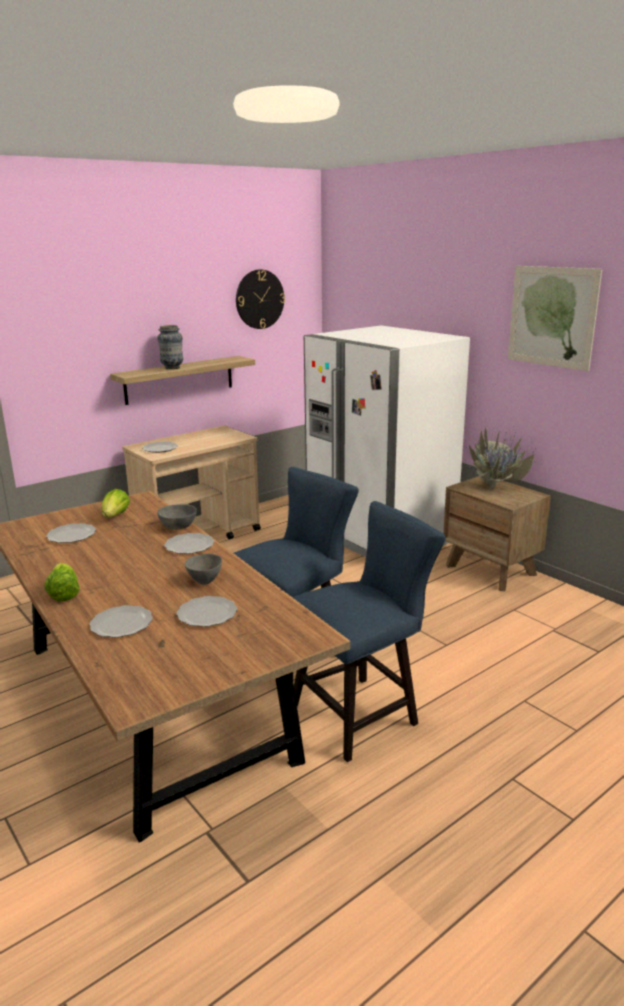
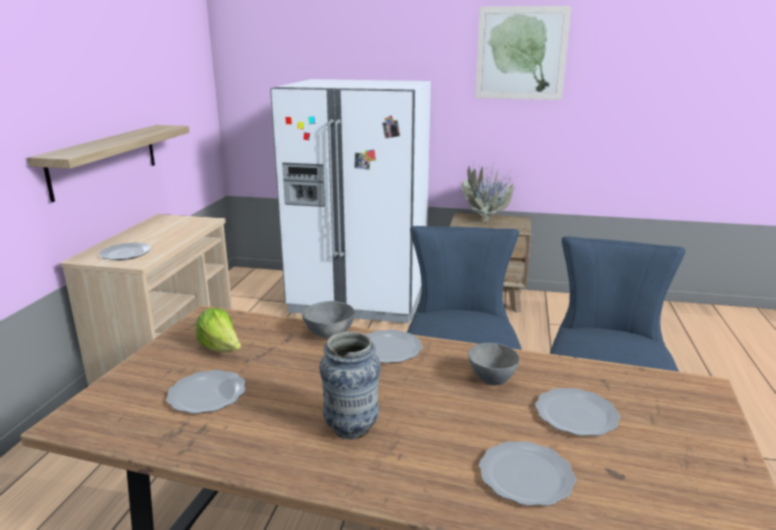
camera: 40 degrees left, 0 degrees up
(63, 594) = (369, 477): lettuce -> none
(172, 368) = (108, 142): vase -> vase (351, 429)
(259, 299) = (166, 53): wall clock -> none

